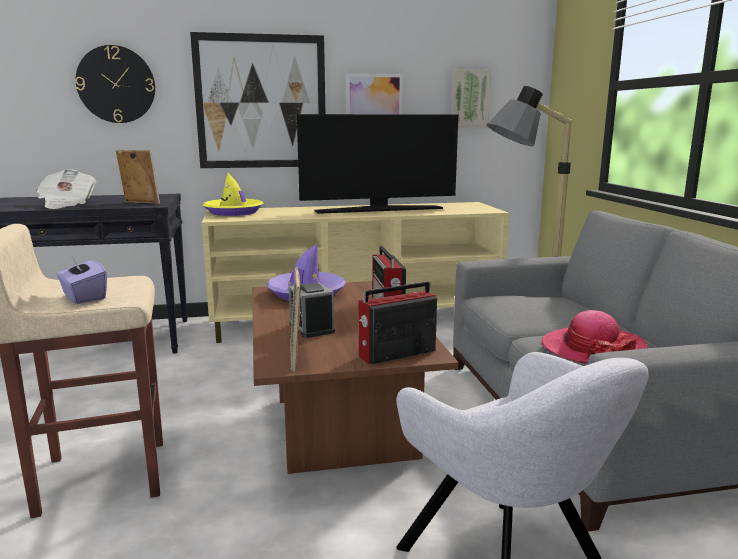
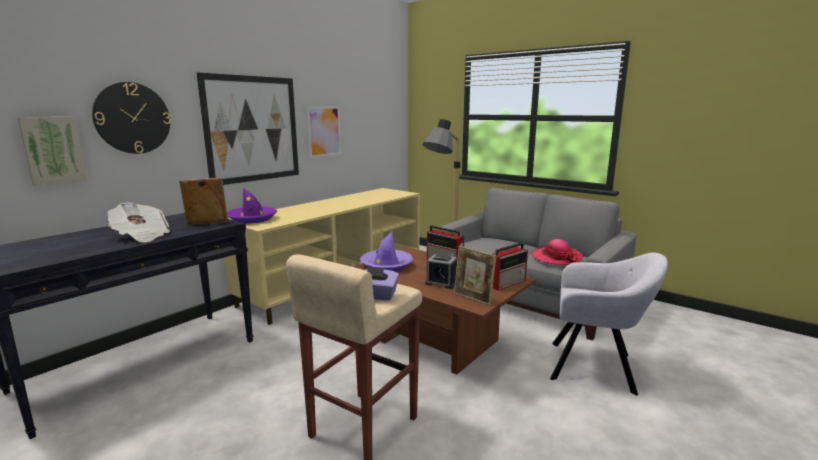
camera: 40 degrees left, 0 degrees up
(233, 212) = (252, 219): yellow hat -> purple hat
(379, 210) = (347, 202): television -> none
(395, 354) = (507, 283): radio -> radio turned 150 degrees counterclockwise
(469, 99) = (373, 122): picture -> picture (53, 150)

